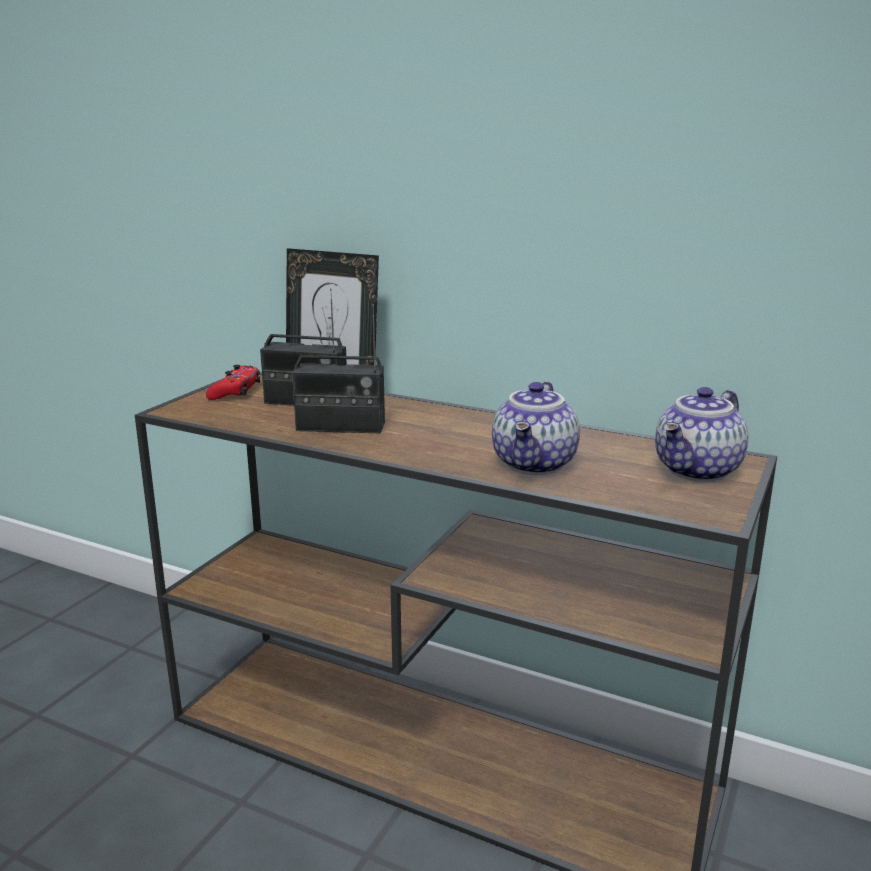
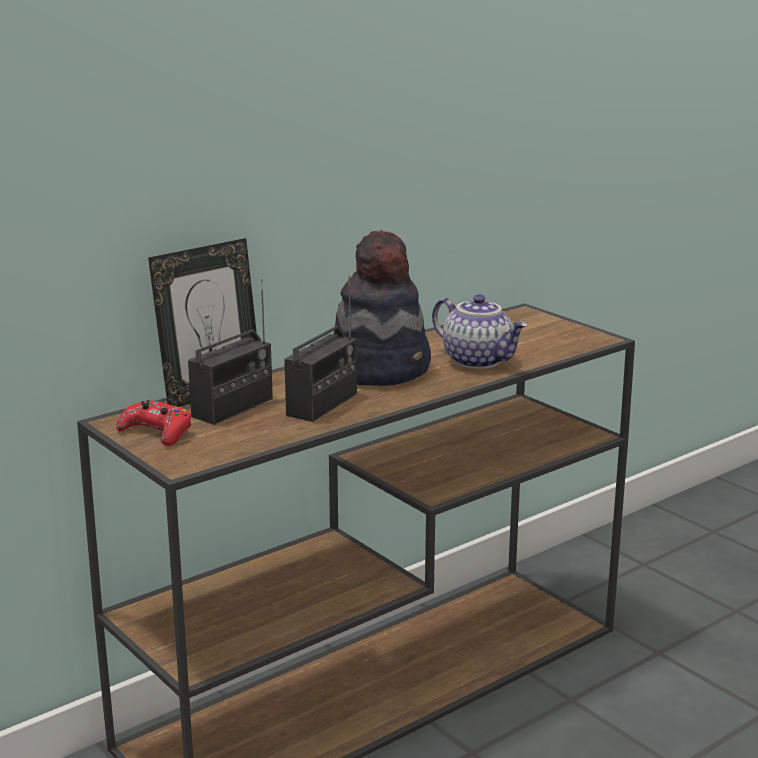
camera: 65 degrees left, 0 degrees up
(457, 430) = (381, 369): none -> hat
(698, 471) = (531, 325): teapot -> none

